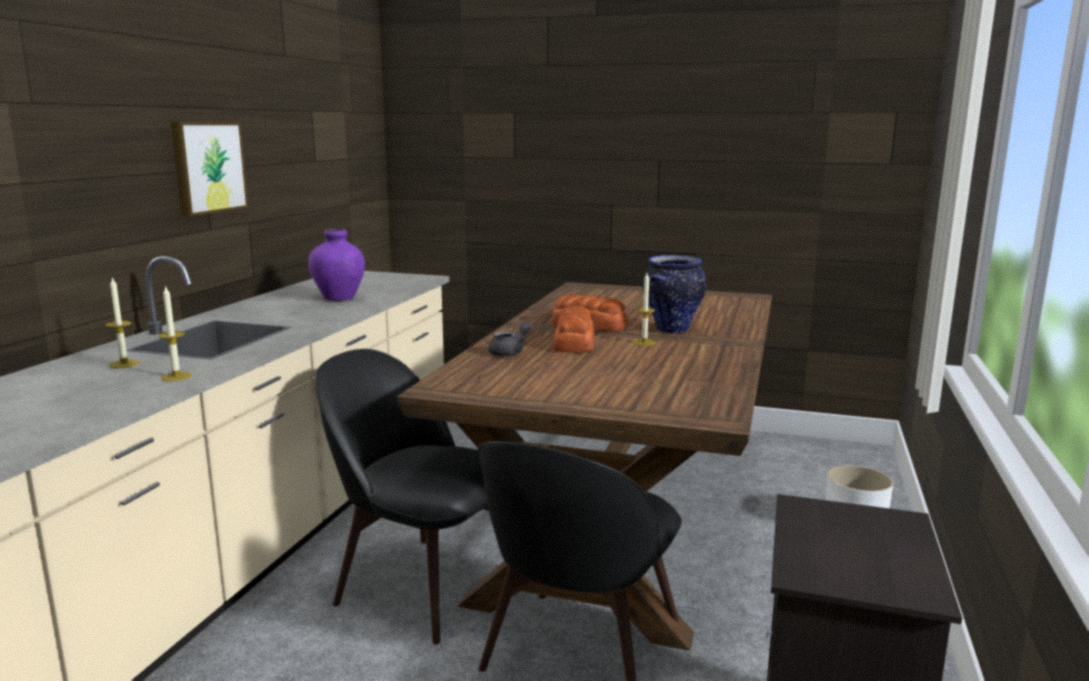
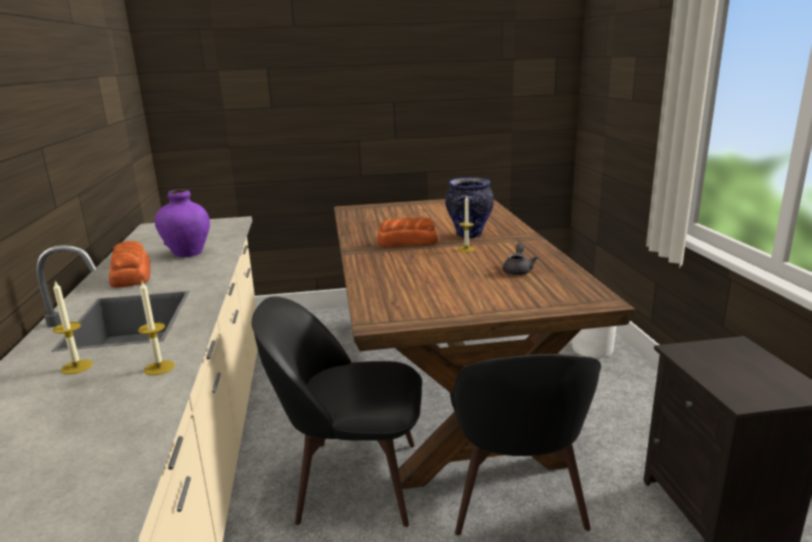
camera: 25 degrees left, 5 degrees up
(207, 167) = (45, 144): picture -> none
(510, 352) = (384, 276): grey teapot -> grey teapot (518, 270)
(574, 342) = (417, 258): bread -> bread (131, 274)

